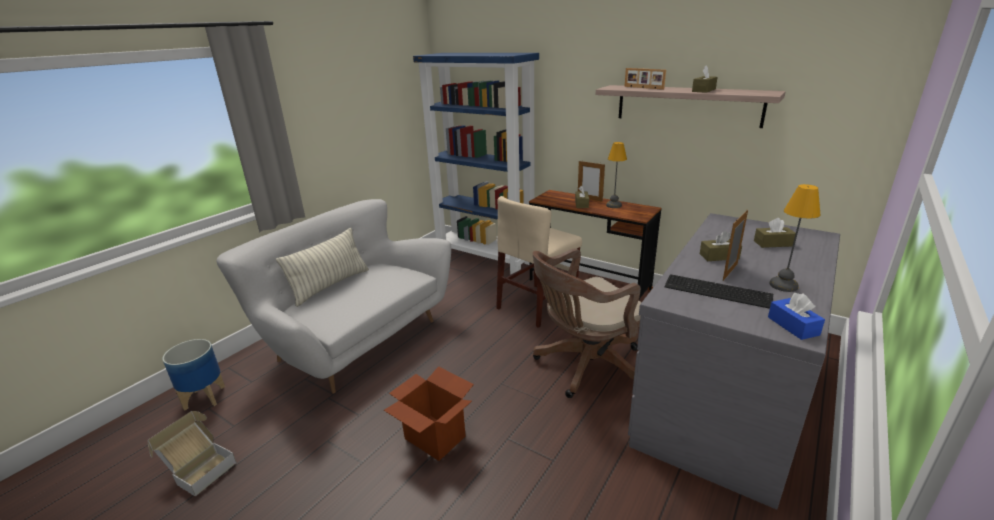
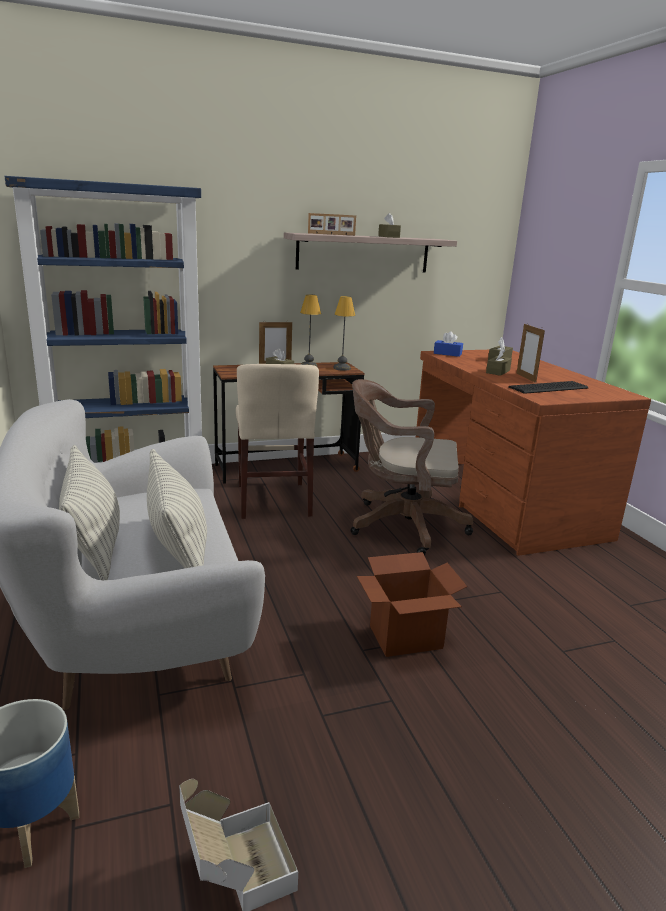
camera: 55 degrees left, 5 degrees down
(345, 305) = (178, 549): none -> pillow
(585, 366) = (401, 525): brown office chair -> brown office chair turned 90 degrees clockwise
(724, 396) = (502, 500): grey desk -> brown desk
(784, 285) = (561, 377): table lamp -> table lamp (342, 368)
(793, 326) = (614, 392): blue tissue box -> blue tissue box (447, 354)

